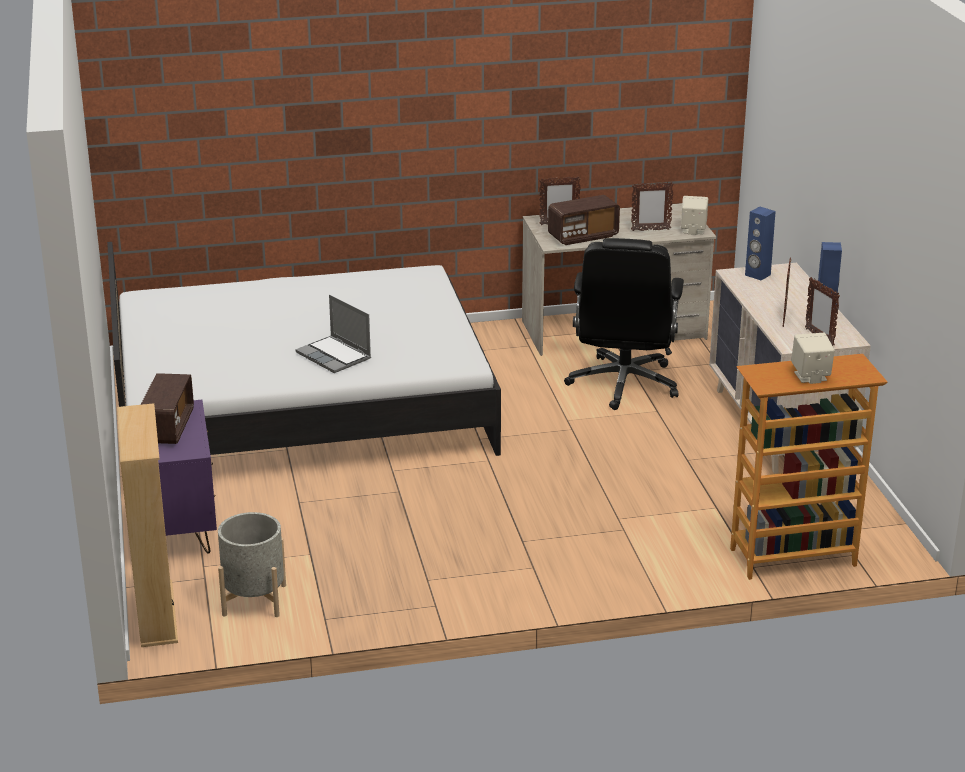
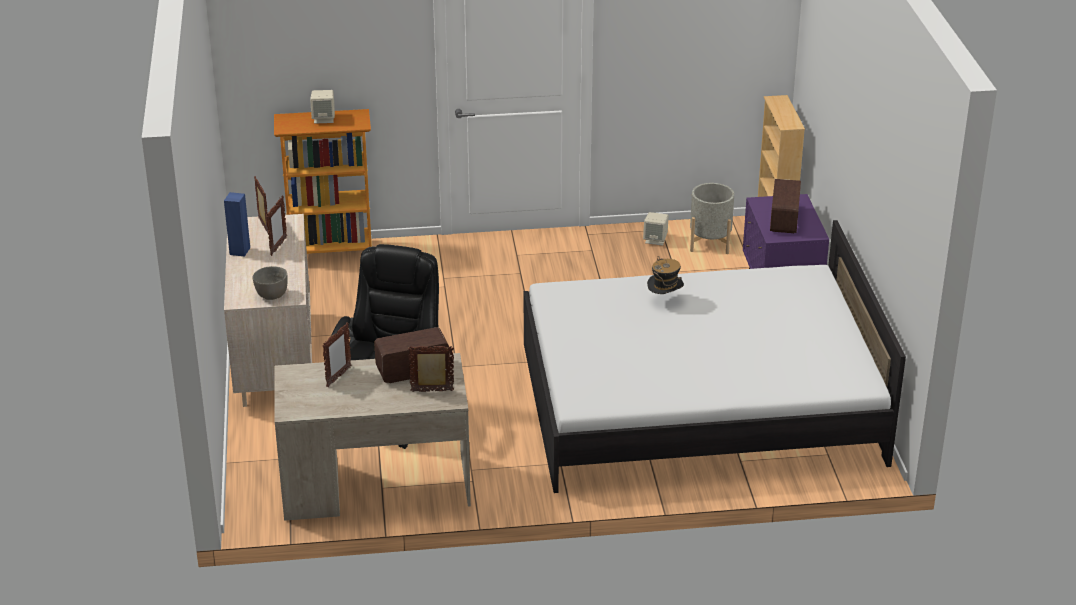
camera: 175 degrees left, 5 degrees up
(335, 356) = (664, 300): laptop -> hat
(650, 230) = (338, 377): picture frame -> picture frame turned 120 degrees clockwise
(693, 230) = (293, 375): beige speaker -> beige speaker (655, 240)
(757, 275) = (271, 295): blue speaker -> grey bowl

